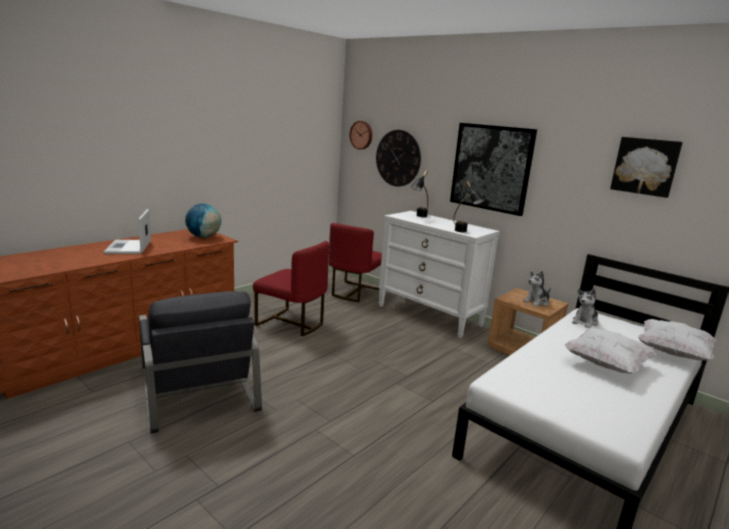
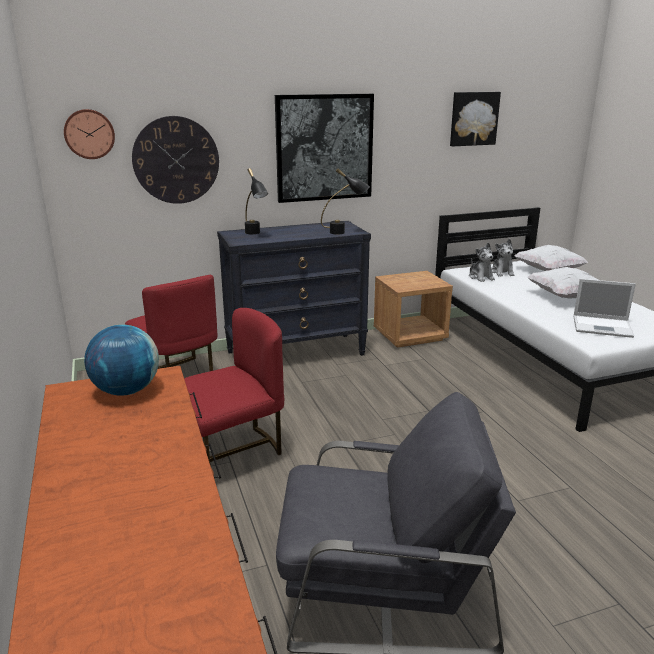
camera: 60 degrees left, 5 degrees up
(128, 247) = (125, 479): laptop -> laptop (603, 327)
(429, 315) = (296, 353): white dresser -> black dresser
(536, 302) = (418, 280): plush toy -> plush toy (502, 272)

